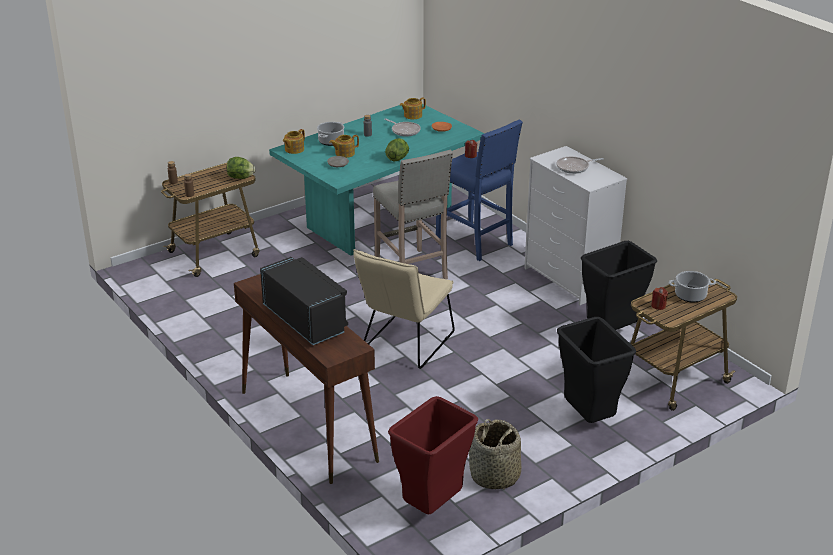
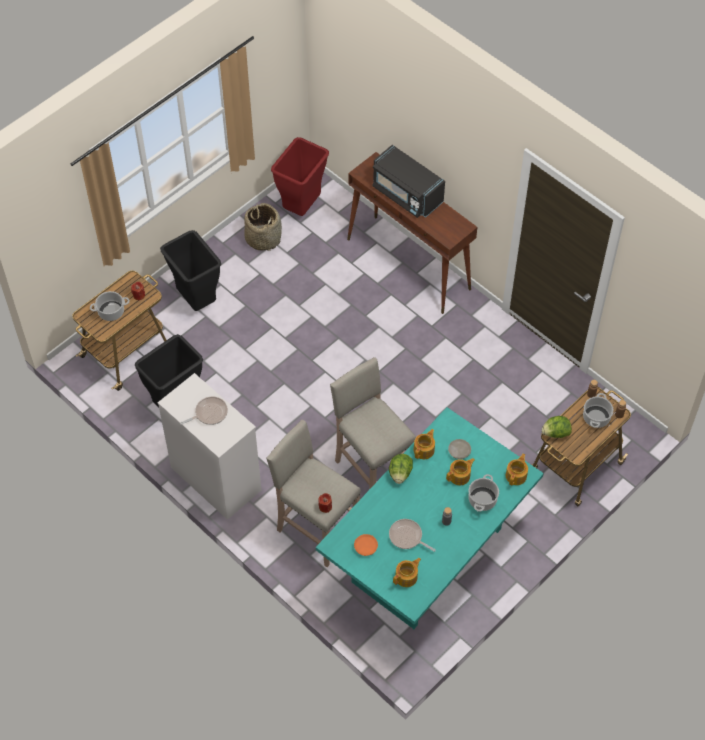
camera: 170 degrees right, 25 degrees up
(196, 183) = (596, 418): none -> cooking pot
(370, 168) = (424, 450): none -> teapot
(404, 345) = (356, 362): beige chair -> none
(475, 242) = (316, 529): blue stool -> beige stool

